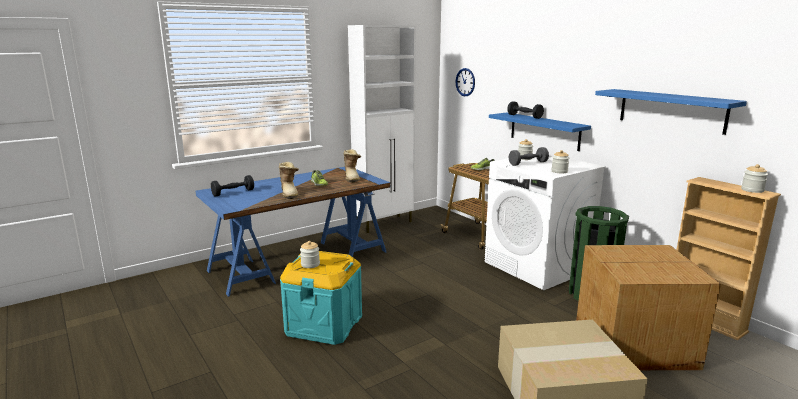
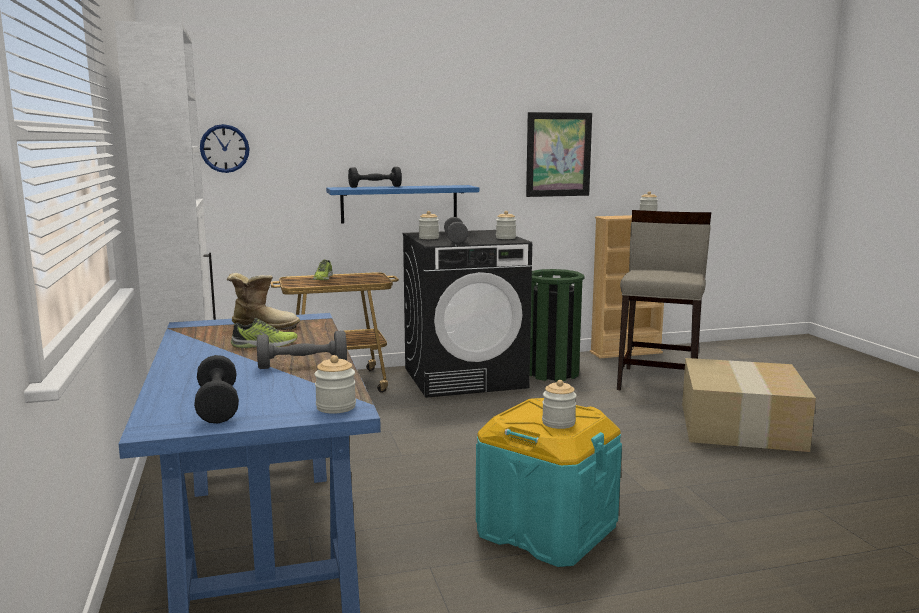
camera: 70 degrees left, 5 degrees down
(234, 206) = (336, 407): none -> jar
(290, 193) = (303, 365): boot -> grey dumbbell
(537, 266) = (465, 377): white washing machine -> black washing machine
(636, 344) = (659, 382): cardboard box -> beige stool
(671, 110) = (558, 154): blue shelf -> picture

